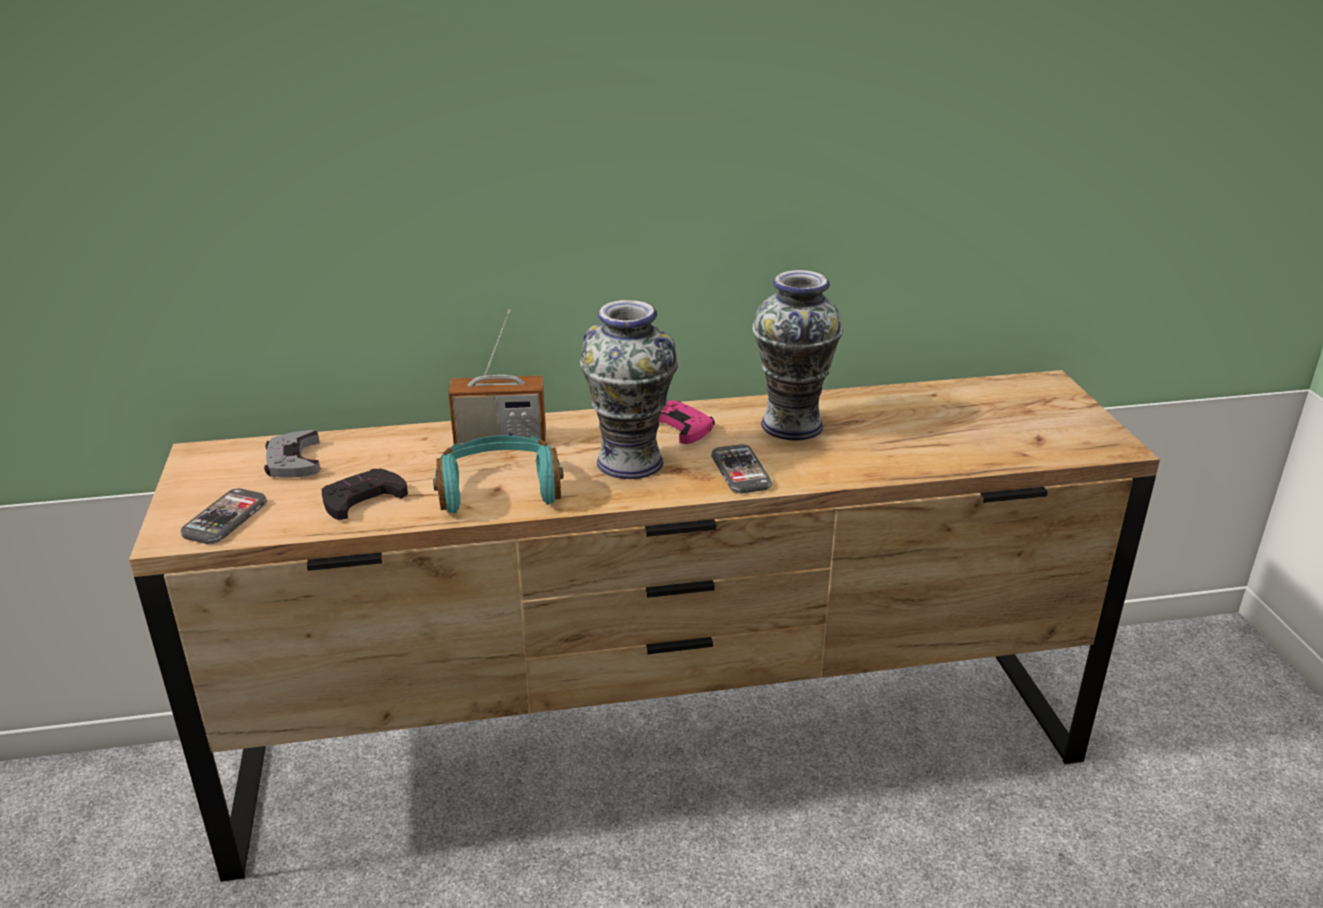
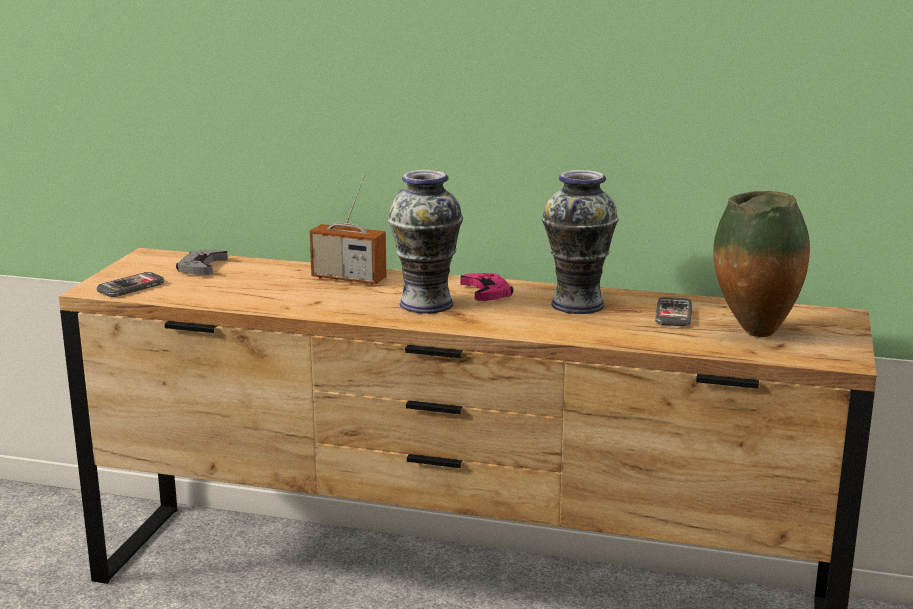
camera: 25 degrees right, 10 degrees down
(362, 499) = (224, 292): black game controller -> none
(499, 489) = (317, 302): turquoise headphones -> none
(740, 471) = (502, 322): phone -> phone (673, 314)
(1001, 429) = (754, 334): none -> vase

